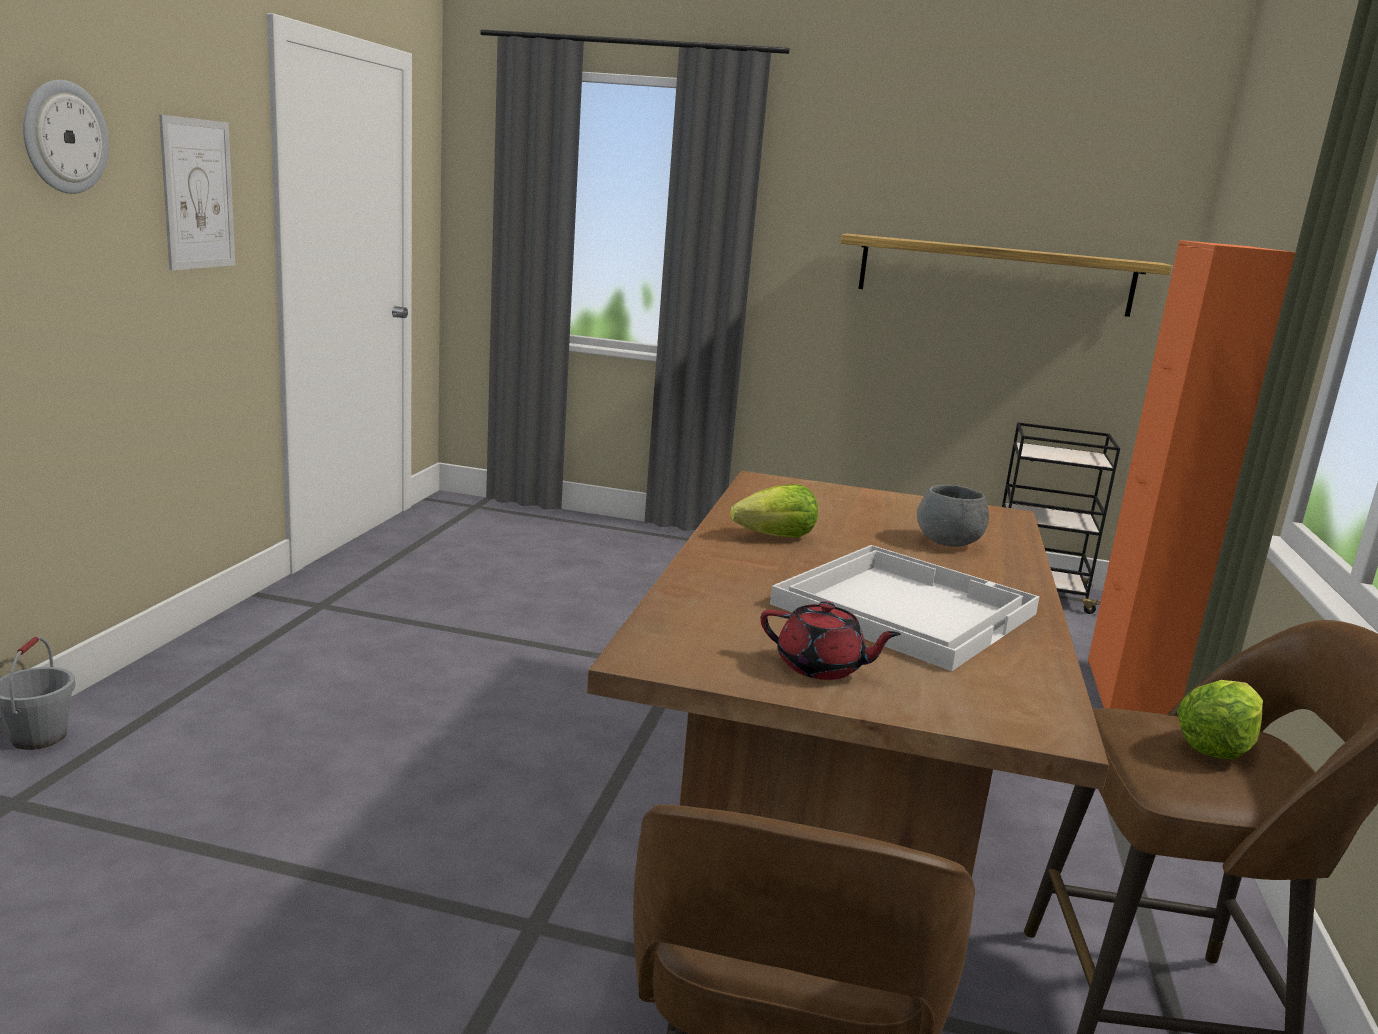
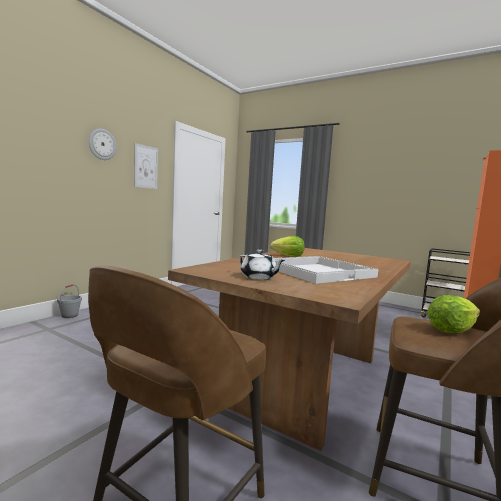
camera: 20 degrees right, 10 degrees down
(821, 667) = (259, 277): red teapot -> white teapot
(949, 543) = (360, 262): grey bowl -> none
(995, 275) = (418, 193): shelf -> none

